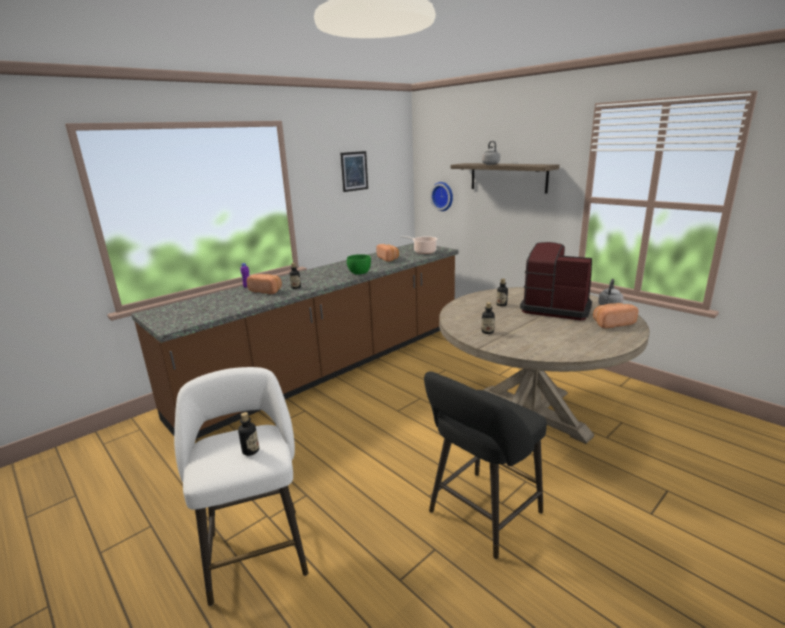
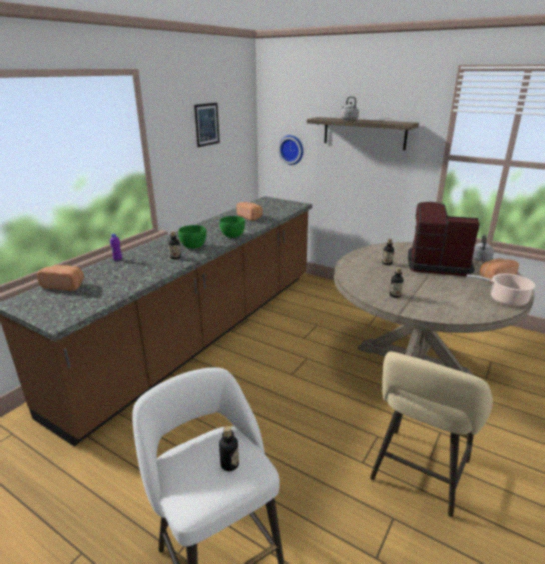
camera: 15 degrees left, 5 degrees up
(267, 291) = (145, 263): bread -> bread (65, 285)
(317, 280) = (193, 247): none -> green bowl
(423, 252) = (280, 207): cooking pot -> cooking pot (505, 299)
(481, 515) = (418, 474): black stool -> beige stool

